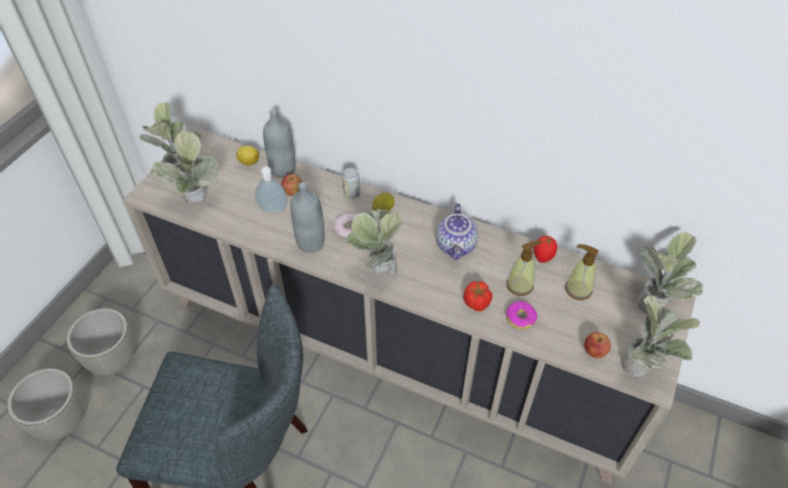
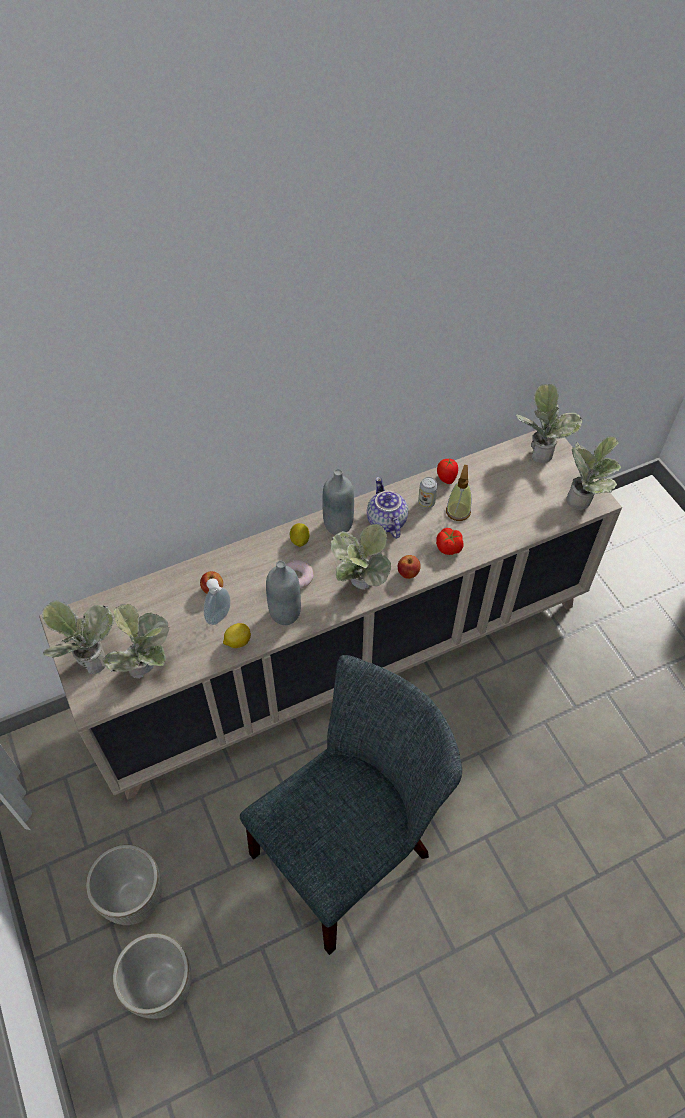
camera: 50 degrees left, 5 degrees up
(248, 162) = (138, 599): lemon -> lemon (237, 641)
(283, 170) = (178, 580): grey bottle -> grey bottle (338, 524)
(352, 194) = (260, 550): can -> can (426, 502)
(456, 246) = (385, 521): teapot -> teapot turned 150 degrees counterclockwise
(520, 318) = (486, 532): donut -> none
(578, 289) = (492, 482): soap dispenser -> none
(594, 352) = (549, 514): apple -> apple (408, 573)

